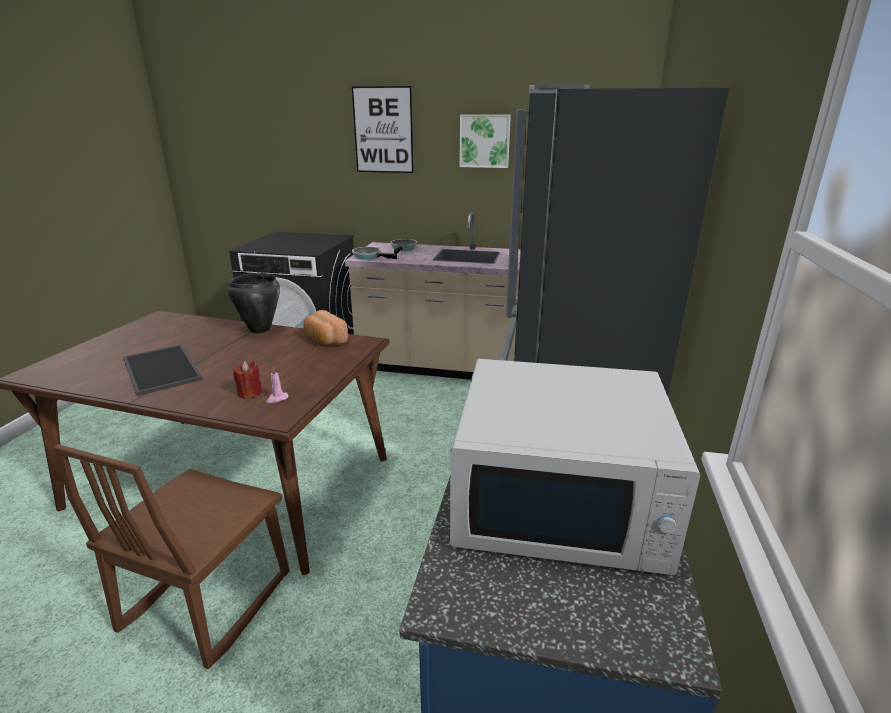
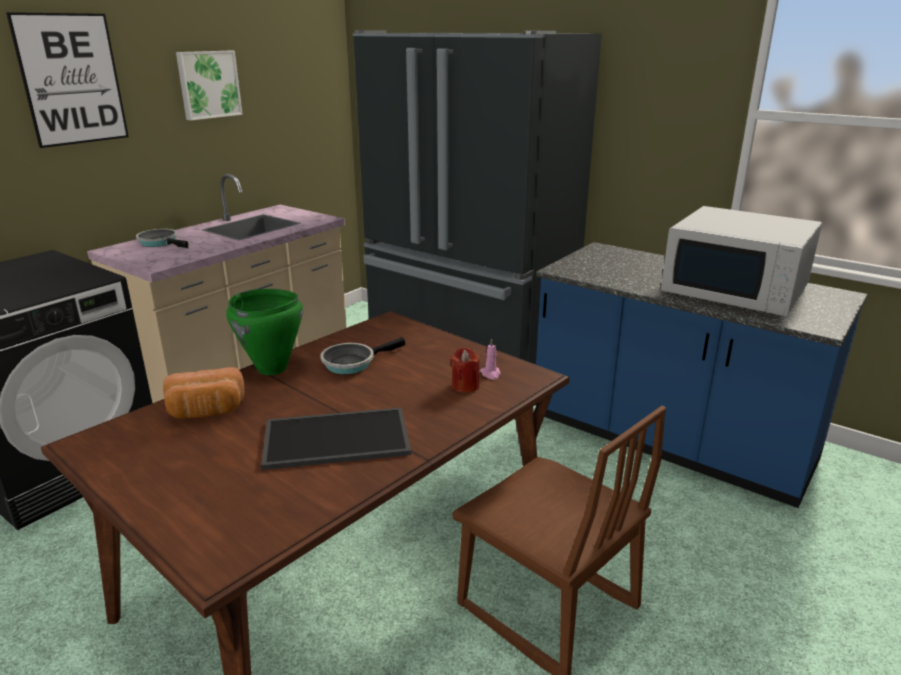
camera: 65 degrees left, 0 degrees up
(259, 329) = (272, 369): black cooking pot -> green cooking pot
(324, 340) = (358, 338): bread -> bread (206, 412)
(369, 256) = (161, 261): frying pan -> frying pan (352, 363)
(560, 499) = (736, 289): white microwave -> white microwave turned 90 degrees clockwise

